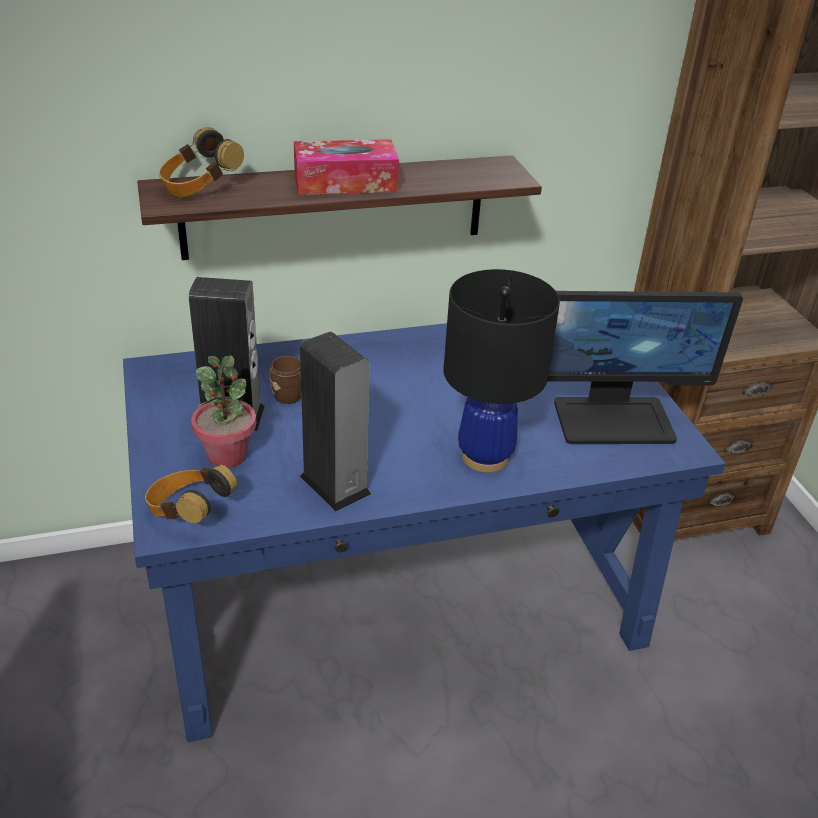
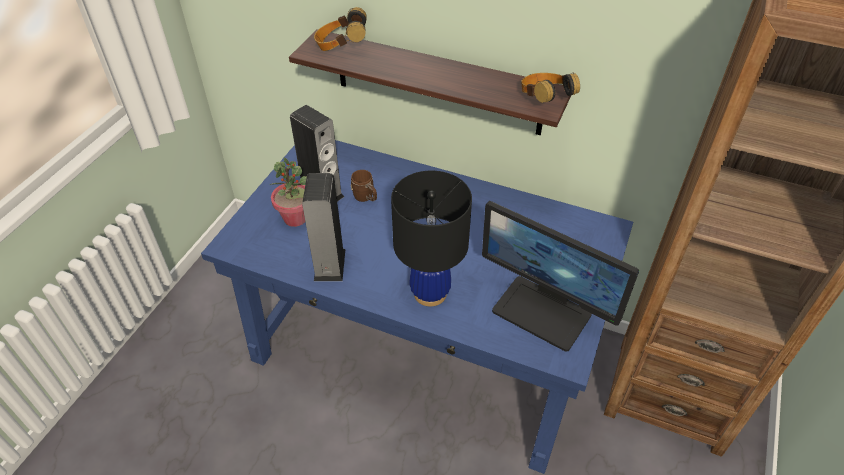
camera: 40 degrees right, 10 degrees up
(189, 512) = (246, 242): headphones -> headphones (544, 100)
(345, 182) = (428, 71): tissue box -> none

